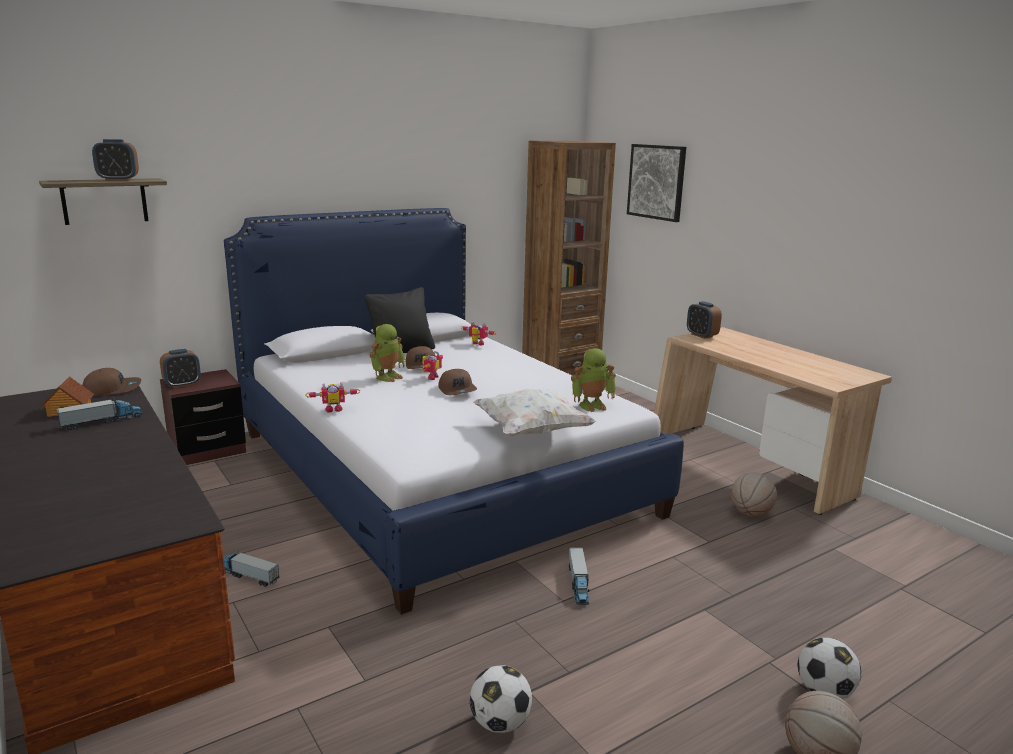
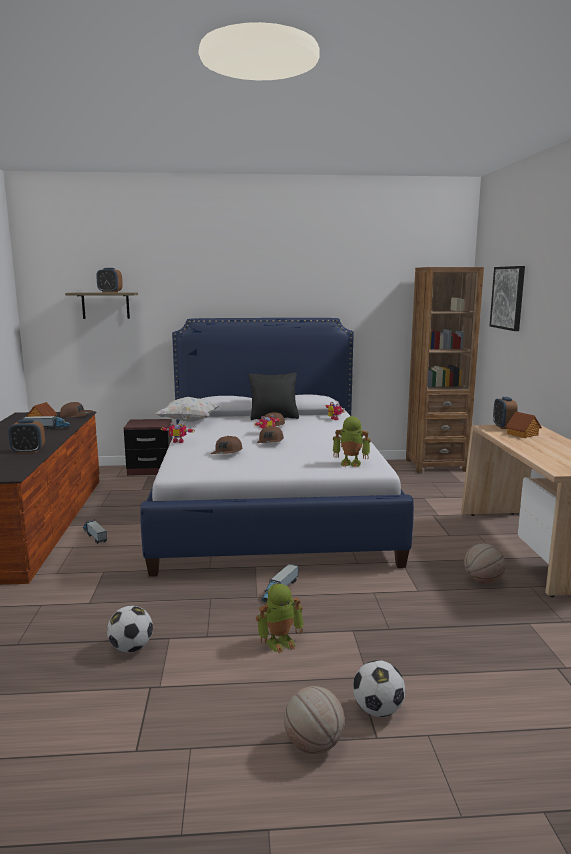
camera: 30 degrees right, 5 degrees down
(182, 384) = (136, 423): alarm clock -> alarm clock (28, 451)
(387, 377) = (239, 429): toy robot -> toy robot (280, 642)
(434, 417) = (227, 453): none -> brown cap
(531, 431) = (279, 470): white pillow -> white pillow (189, 421)
(733, 343) = (523, 434): none -> toy house

